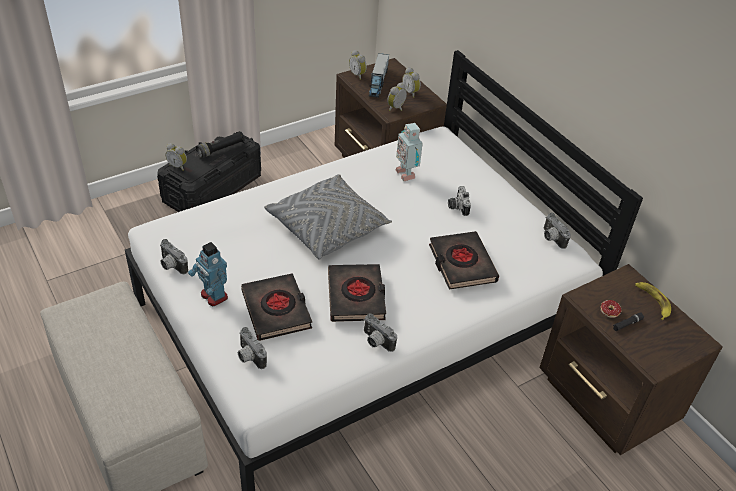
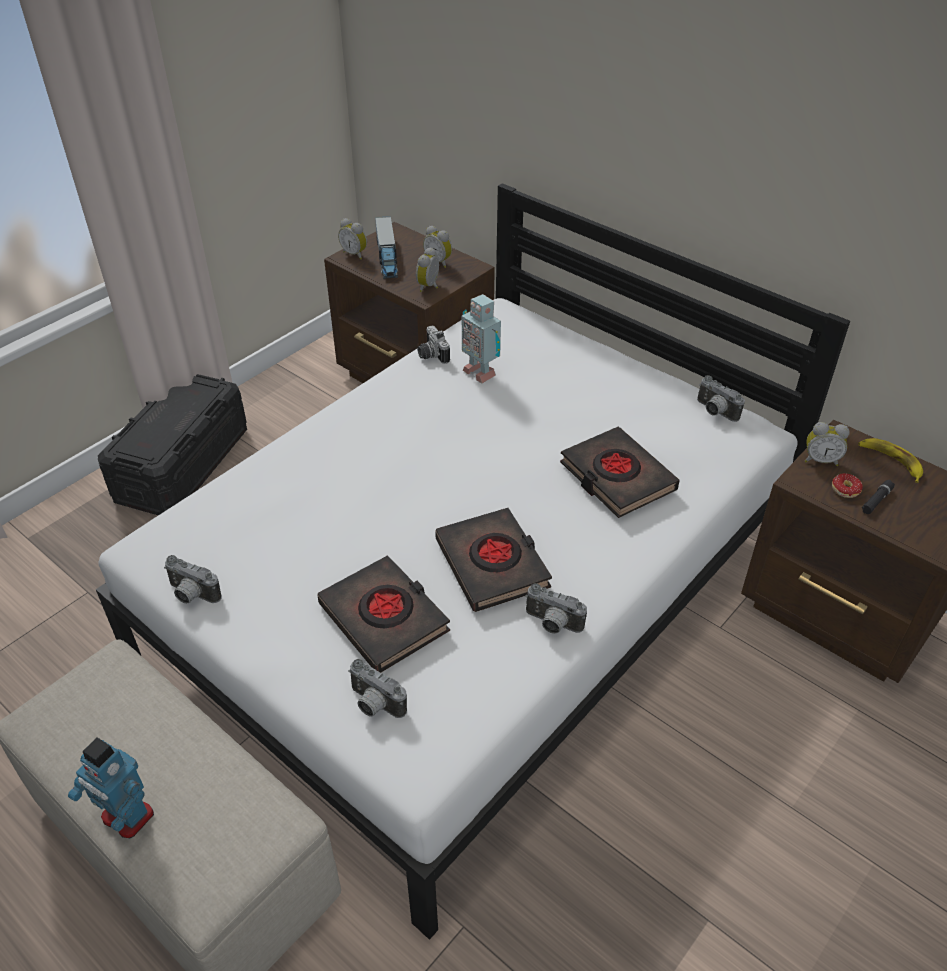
camera: 15 degrees left, 0 degrees up
(178, 166) = (128, 443): alarm clock -> alarm clock (820, 460)
(213, 296) = (278, 624): toy robot -> toy robot (127, 817)
(221, 149) = (184, 404): black flashlight -> none
(327, 227) = (404, 474): grey pillow -> none
(457, 207) = (570, 400): camera -> camera (431, 355)

